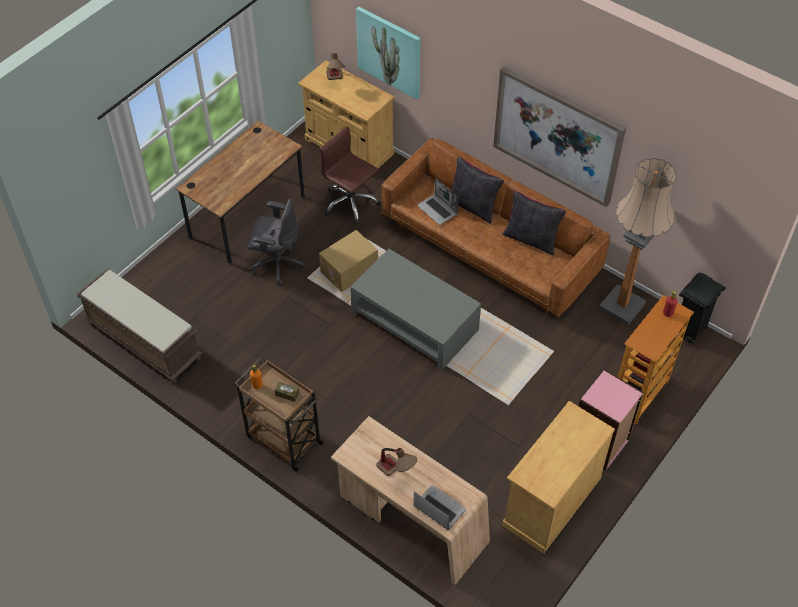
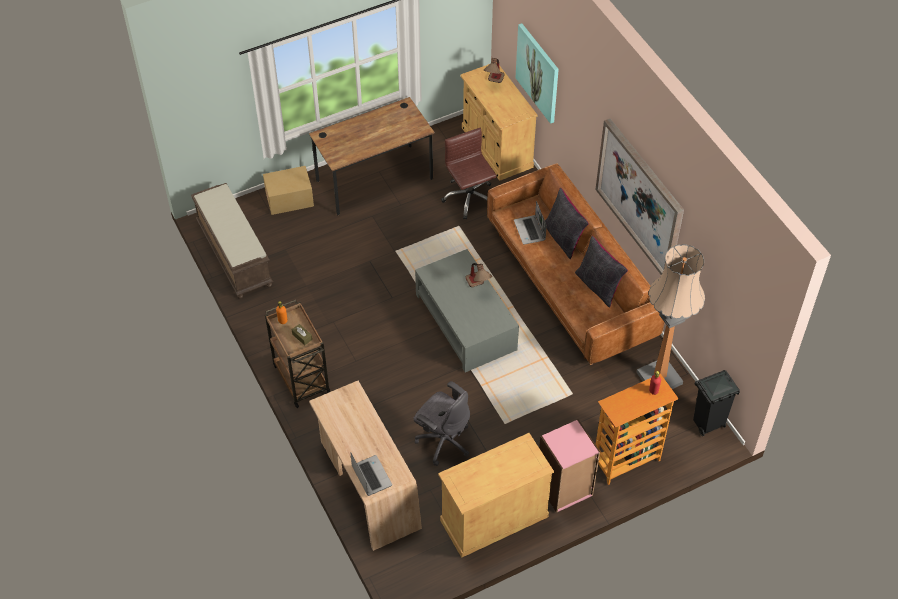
camera: 25 degrees right, 0 degrees up
(277, 263) = (377, 229): grey office chair -> grey office chair (443, 440)
(349, 271) = (434, 258): cardboard box -> cardboard box (289, 200)
(397, 472) = (354, 434): table lamp -> table lamp (478, 287)

